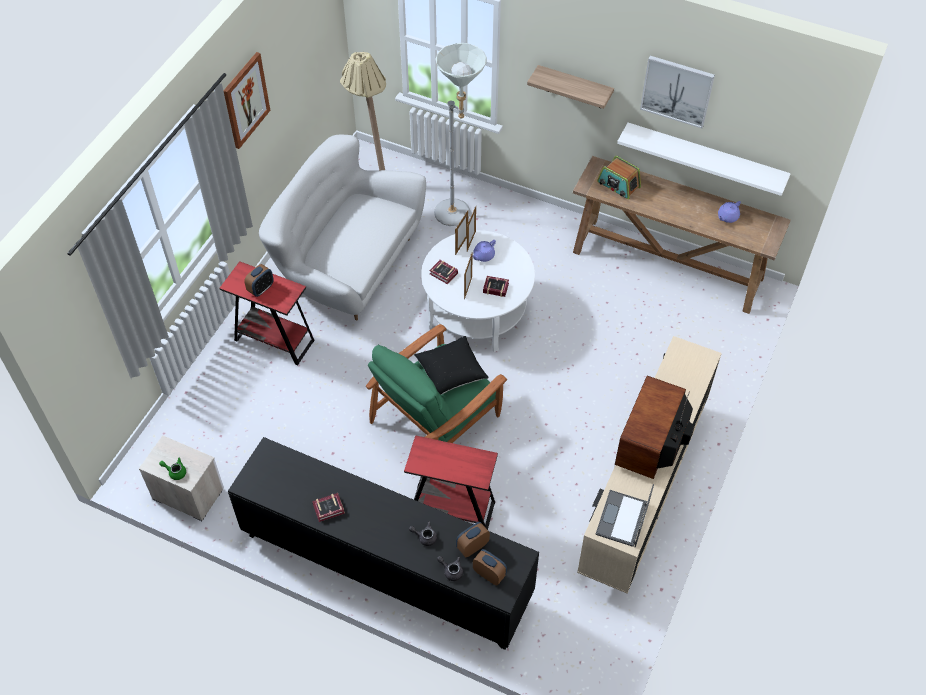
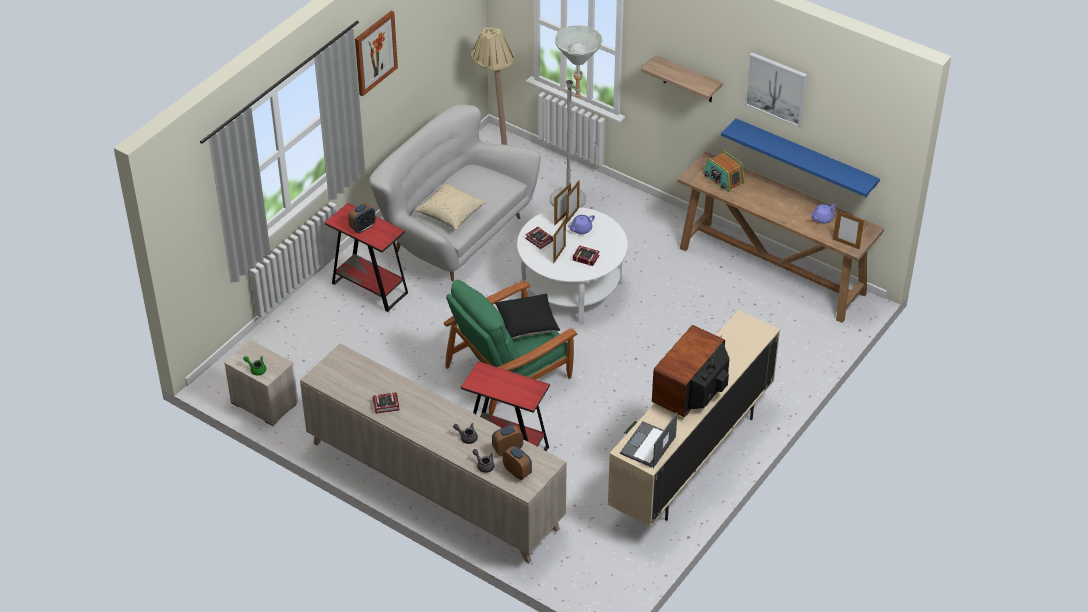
camera: 10 degrees right, 10 degrees down
(346, 254) = (451, 214): none -> beige pillow
(386, 569) = (434, 486): black cabinet -> beige cabinet
(705, 158) = (805, 159): white shelf -> blue shelf
(759, 243) = (846, 244): none -> picture frame

